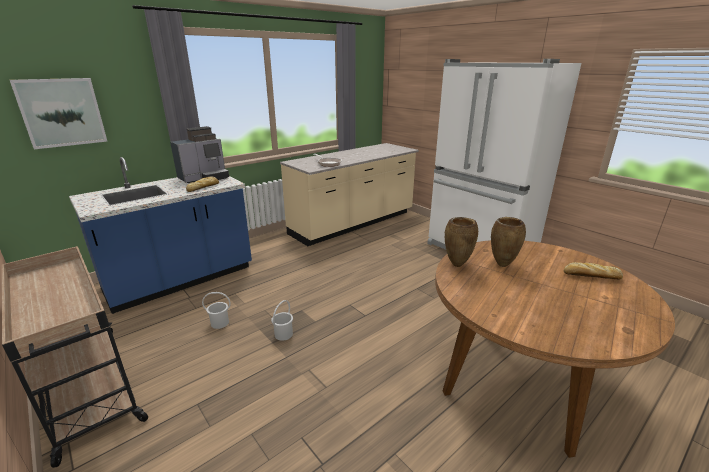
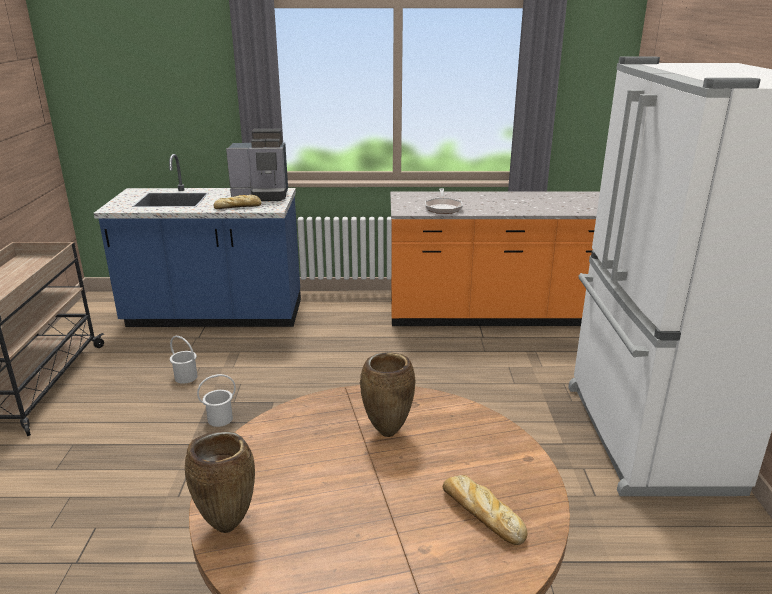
camera: 40 degrees right, 0 degrees up
(62, 112) = (139, 97): picture -> none
(353, 223) = (500, 315): beige counter -> orange counter
(456, 264) = (333, 403): brown vase -> brown vase (228, 526)

